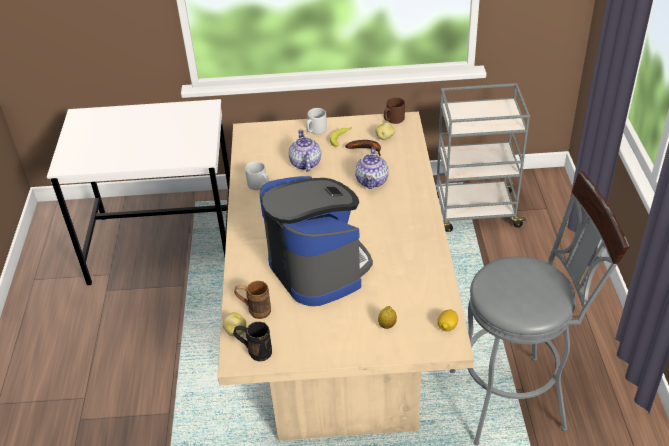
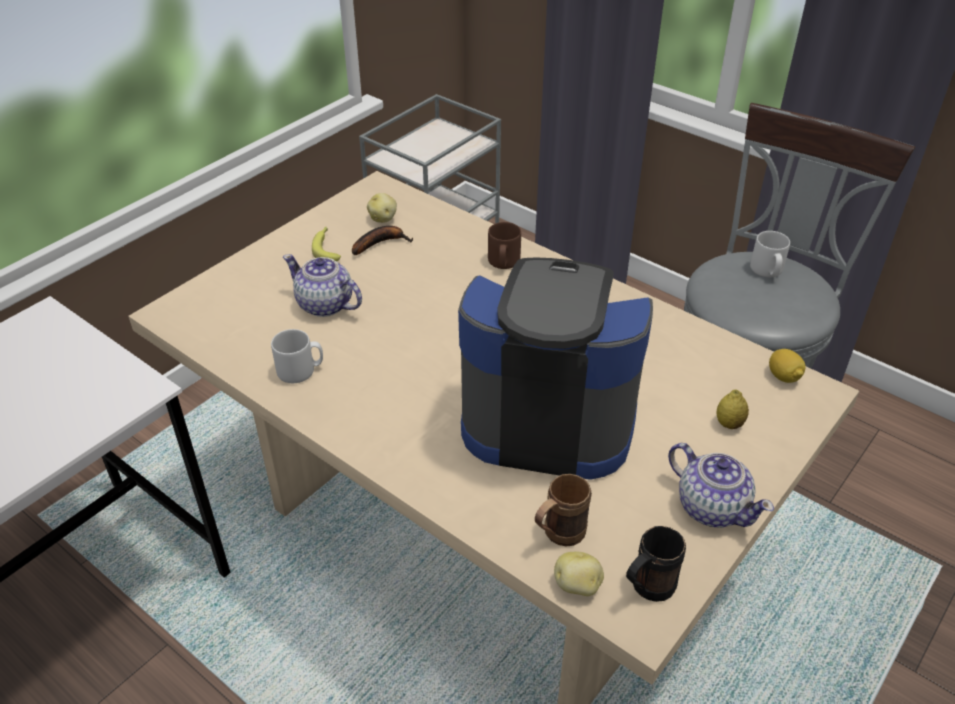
camera: 50 degrees left, 0 degrees up
(316, 130) = (276, 258): grey mug -> grey mug (767, 271)
(372, 181) = (446, 274): teapot -> teapot (711, 506)
(393, 119) = (361, 194): brown mug -> brown mug (503, 263)

